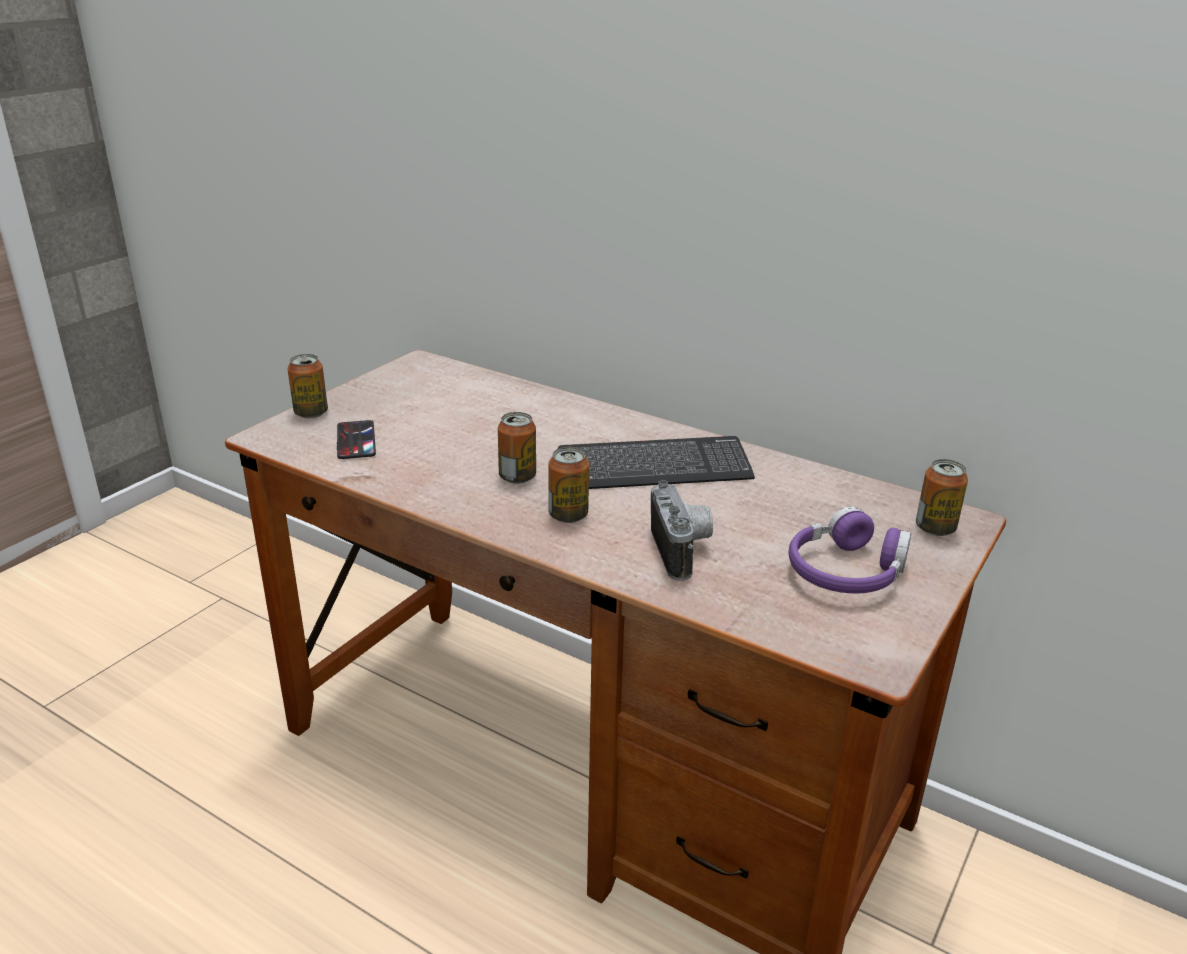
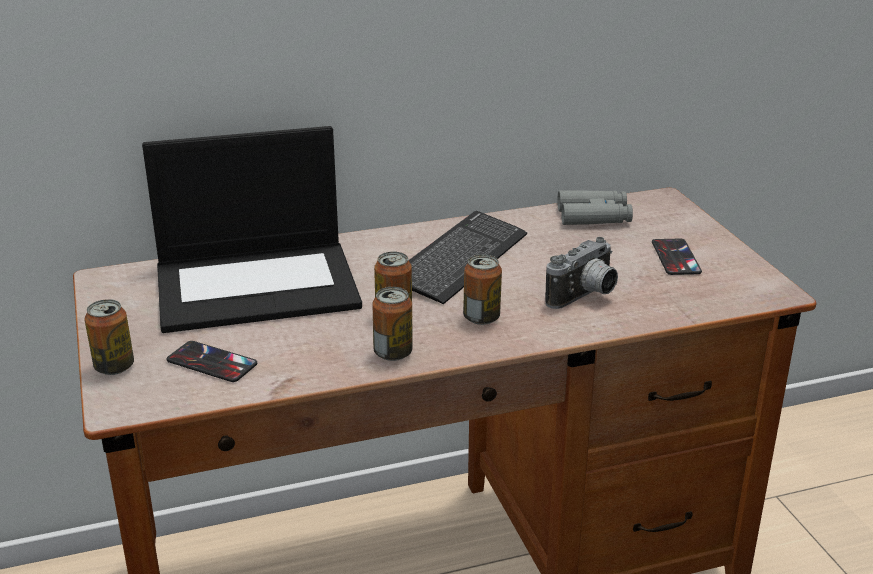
camera: 50 degrees left, 0 degrees up
(486, 410) = (259, 285): none -> laptop
(683, 551) = (586, 297): camera -> camera turned 105 degrees clockwise
(846, 572) = (675, 257): purple headphones -> phone
(851, 497) = (594, 216): none -> grey binoculars
(935, 528) = (661, 210): can -> can (393, 353)

